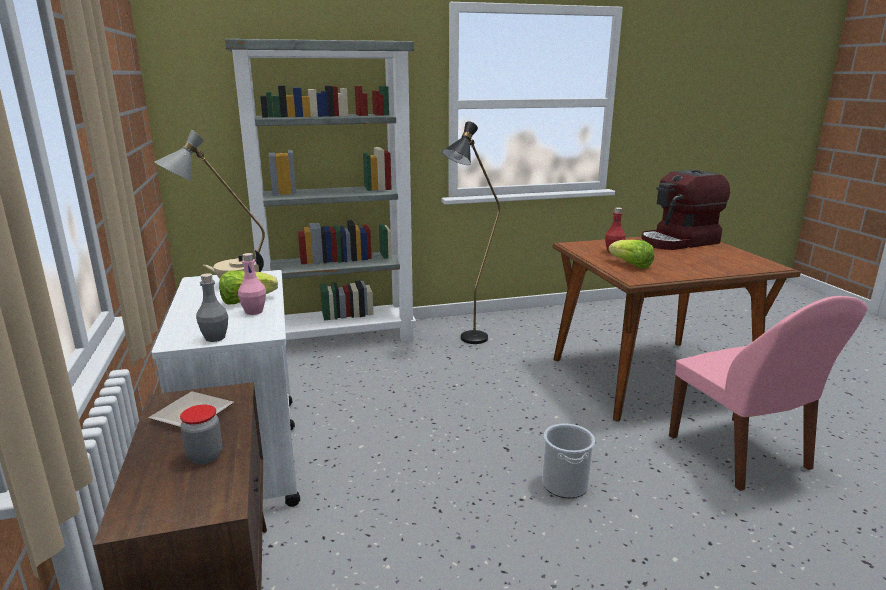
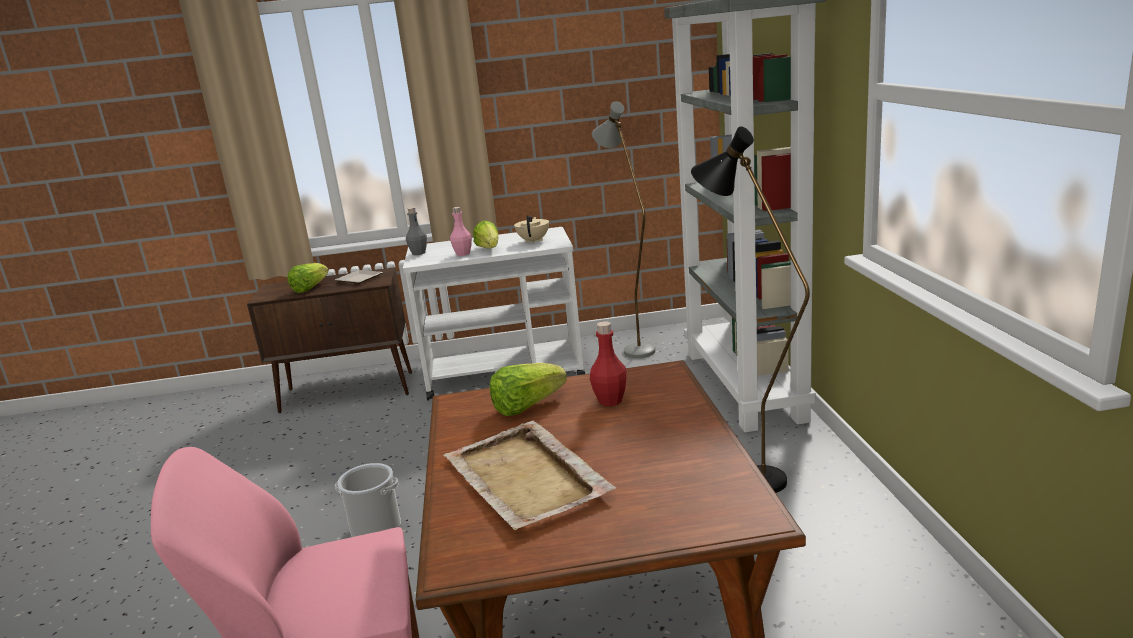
camera: 100 degrees right, 0 degrees up
(205, 456) = (310, 288): jar -> lettuce
(679, 242) = (680, 481): coffee machine -> none
(703, 261) = (526, 479): none -> beige tray

